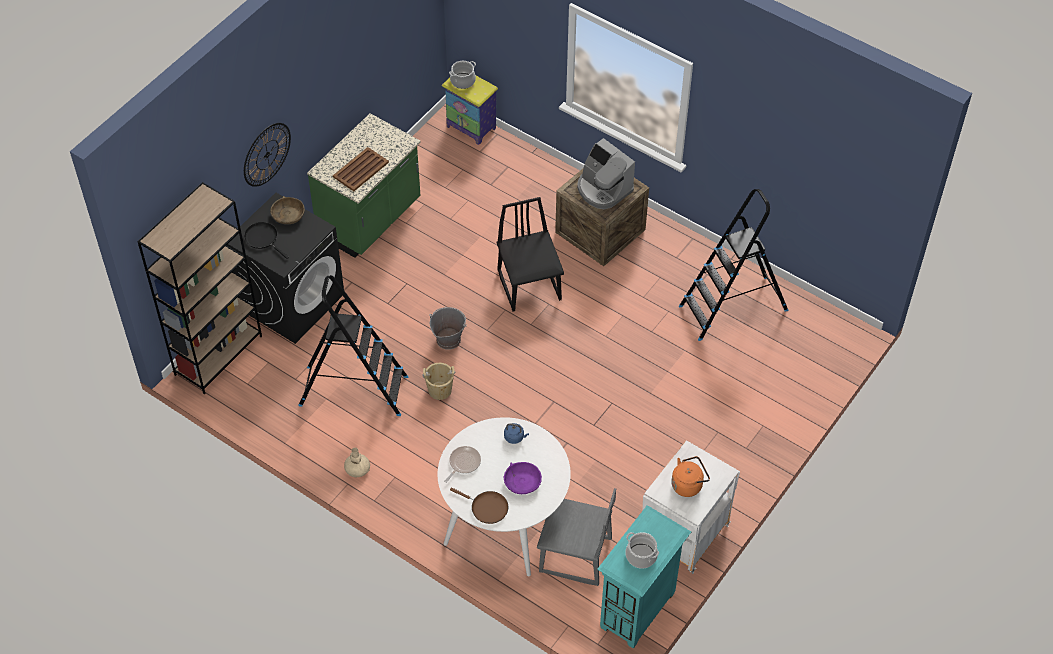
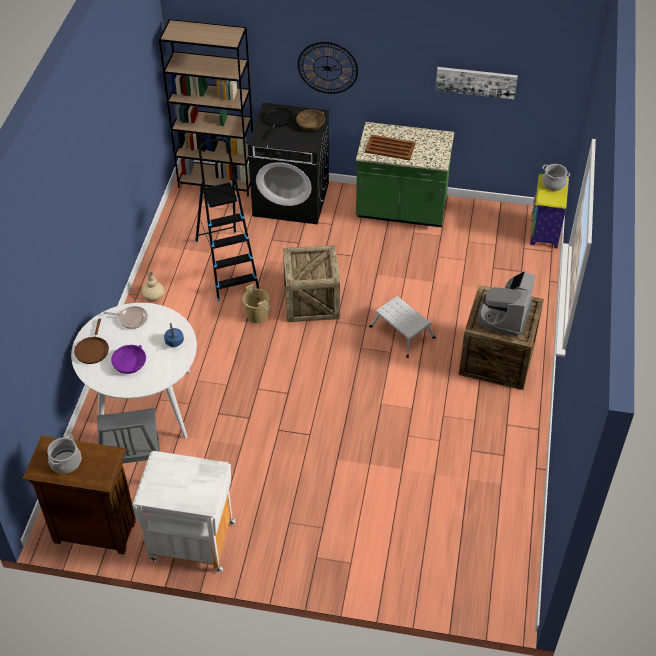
camera: 65 degrees right, 5 degrees down
(372, 54) = (476, 81): none -> picture
(448, 339) = (311, 301): grey bucket -> crate
(530, 285) = (402, 332): black chair -> white step ladder
(637, 612) = (93, 533): turquoise cabinet -> brown cabinet
(688, 484) = (177, 480): orange kettle -> none
(733, 308) = (476, 490): black step ladder -> none

